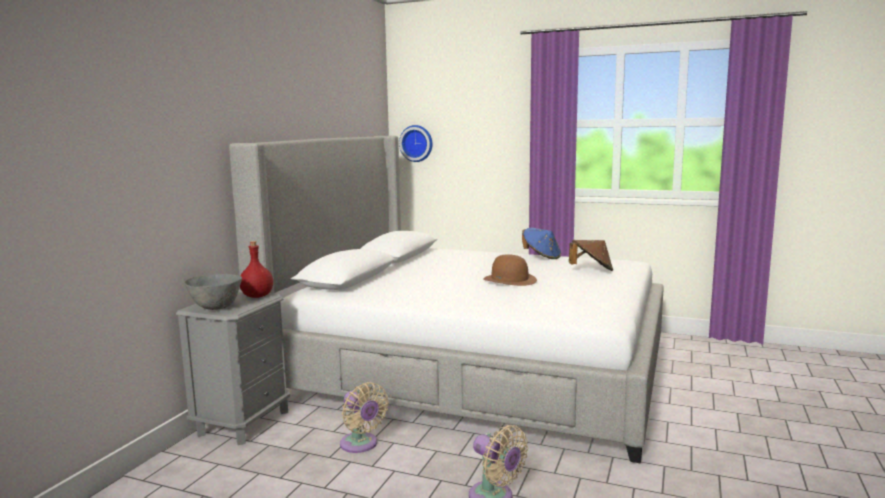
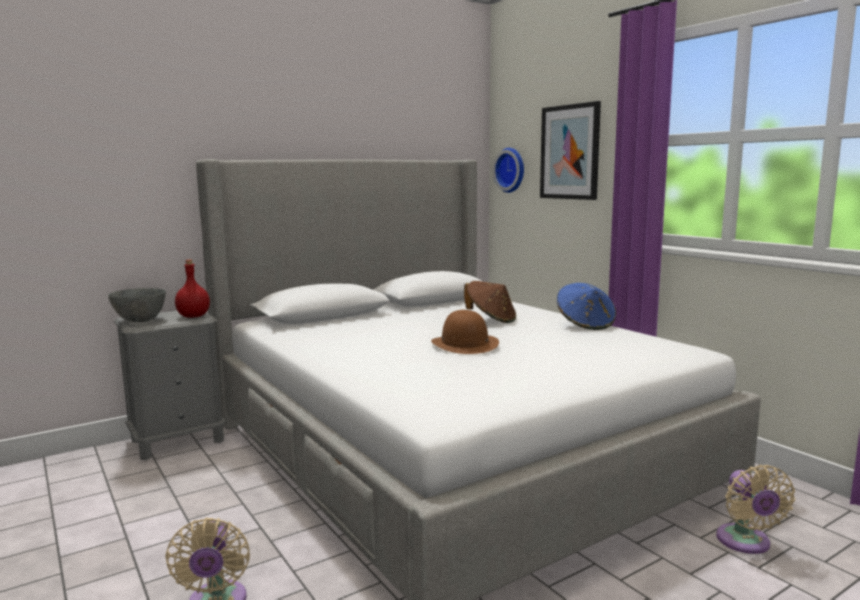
camera: 35 degrees right, 0 degrees up
(361, 445) = (215, 495): beige fan -> beige fan (745, 543)
(479, 130) = (570, 152): none -> picture
(591, 270) = (600, 351): brown hat -> brown hat (491, 319)

